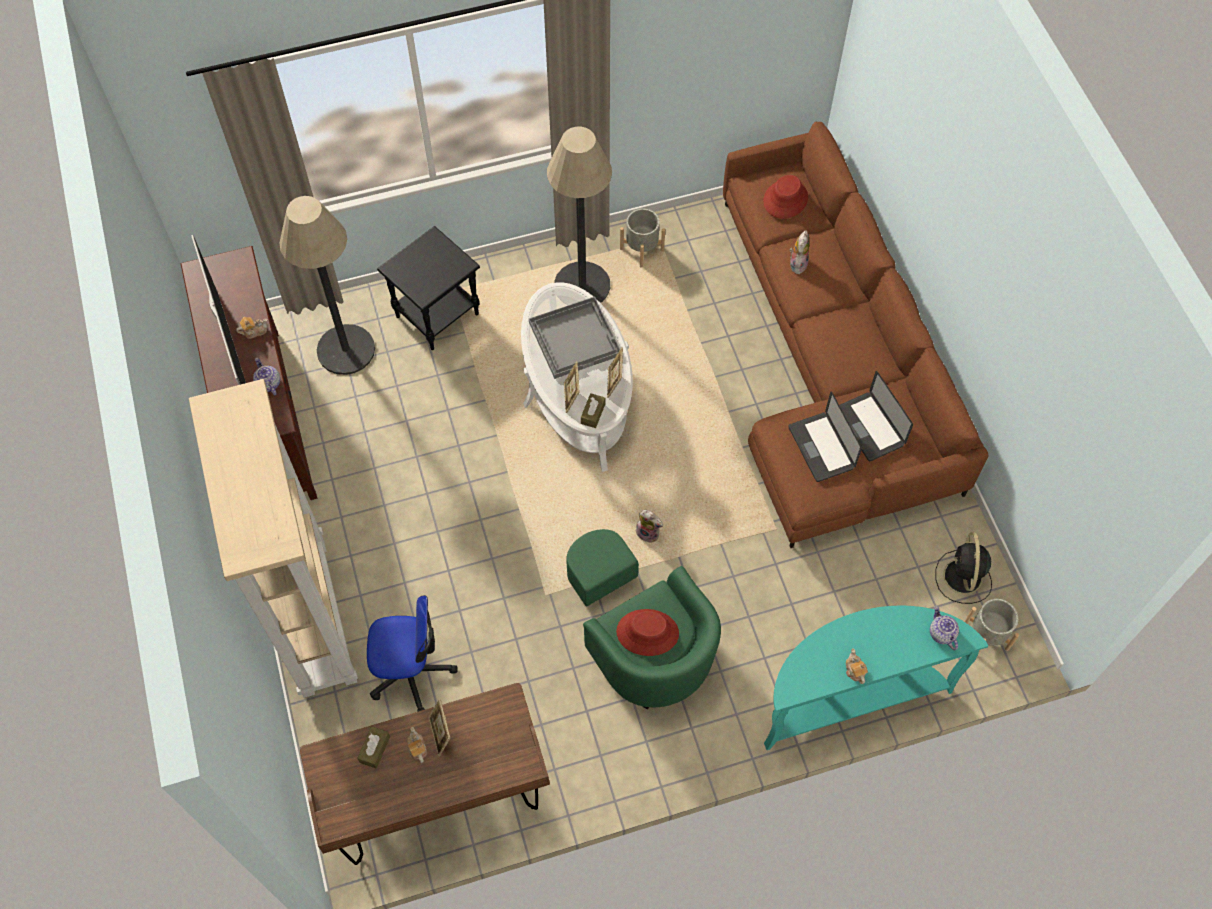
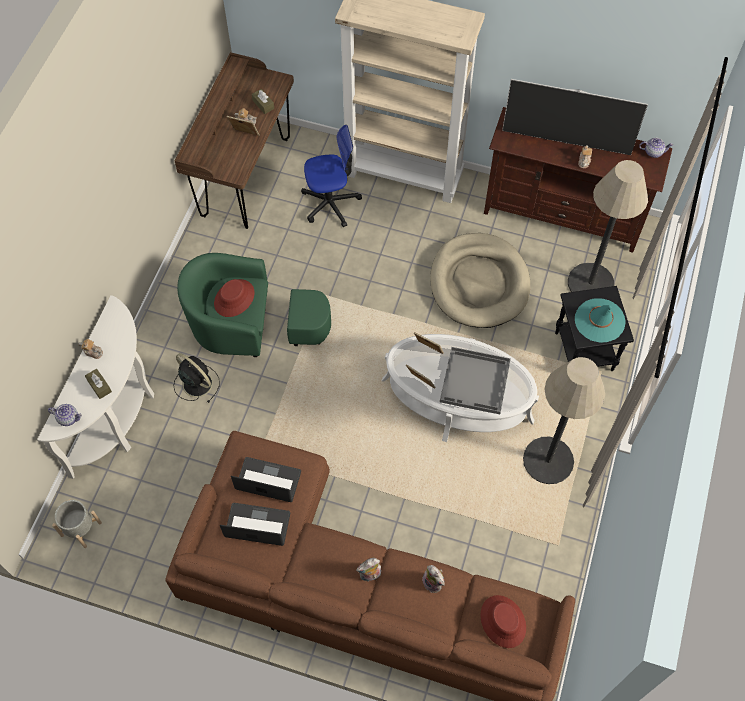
camera: 125 degrees right, 0 degrees up
(268, 384) = (536, 150): teapot -> teapot (653, 152)
(411, 671) = (330, 203): office chair -> office chair turned 135 degrees counterclockwise
(418, 450) = (479, 283): none -> beige dog bed
(432, 262) = (599, 320): none -> turquoise hat
(593, 414) = (405, 355): brown tissue box -> brown tissue box (99, 386)
(641, 249) = (555, 525): grey planter -> none
(649, 533) = (317, 376): plush toy -> plush toy (370, 575)
(849, 696) = (119, 416): turquoise console table -> white console table
(962, 578) = (128, 547): black fan -> black fan (196, 383)

